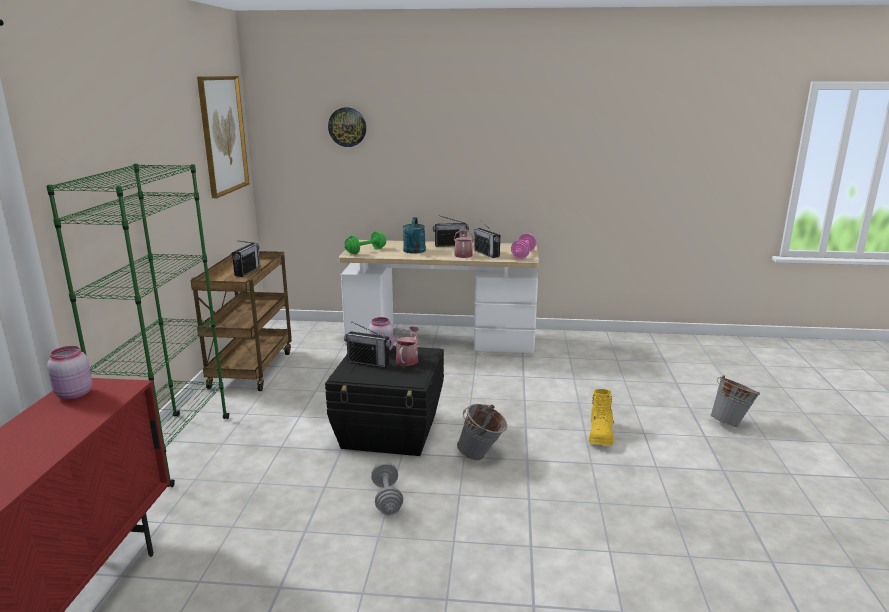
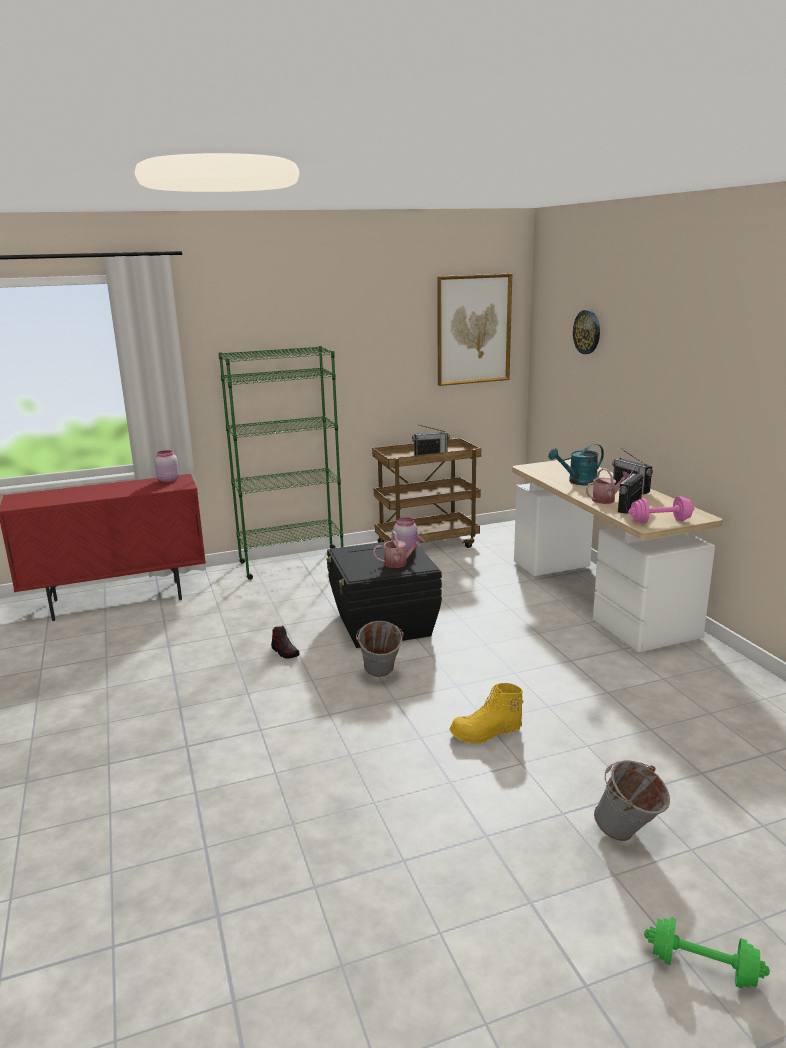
camera: 65 degrees right, 0 degrees up
(366, 251) = (545, 469): green dumbbell -> green dumbbell (702, 967)
(369, 362) = (376, 552): radio -> none
(387, 498) = (285, 652): grey dumbbell -> shoe

